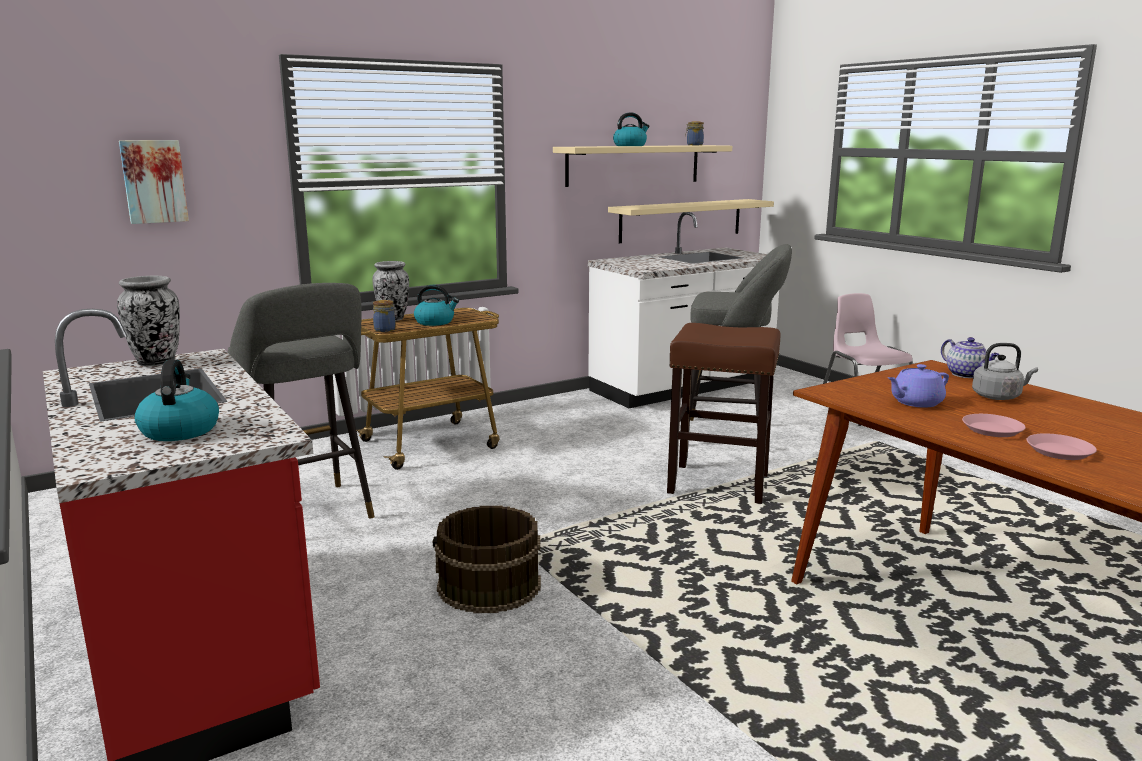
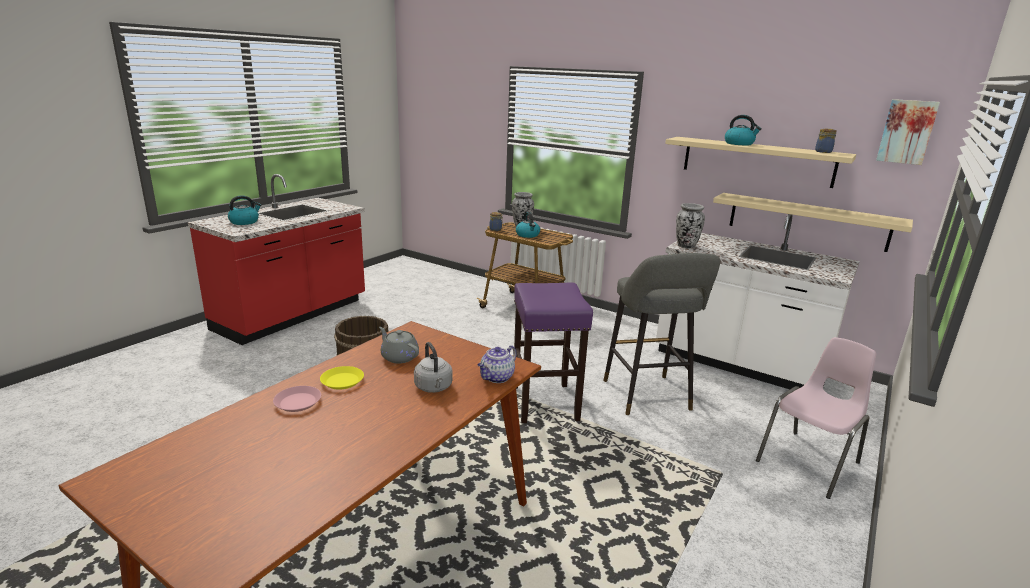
camera: 65 degrees right, 5 degrees up
(154, 181) = (453, 129): picture -> picture (907, 131)
(157, 362) = (335, 205): vase -> vase (686, 246)
(311, 515) = (414, 304): grey stool -> none
(720, 484) = (545, 403): brown stool -> purple stool
(915, 403) = (399, 357): purple teapot -> grey teapot
(992, 430) = (342, 381): pink plate -> yellow plate

